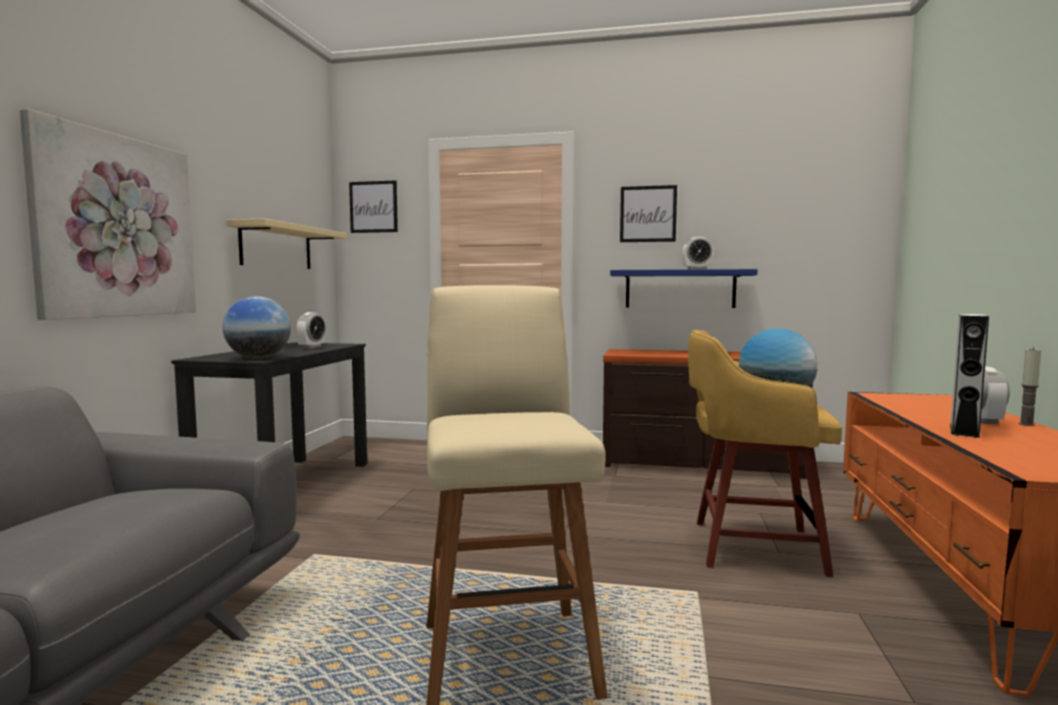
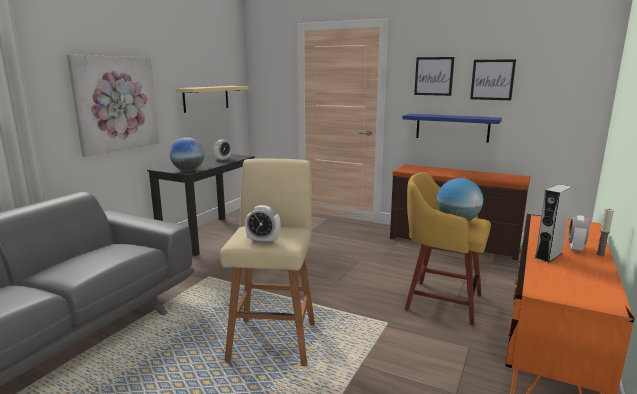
camera: 15 degrees right, 10 degrees up
(373, 207) = (266, 66): picture -> picture (492, 79)
(697, 269) = (461, 116): alarm clock -> alarm clock (263, 241)

